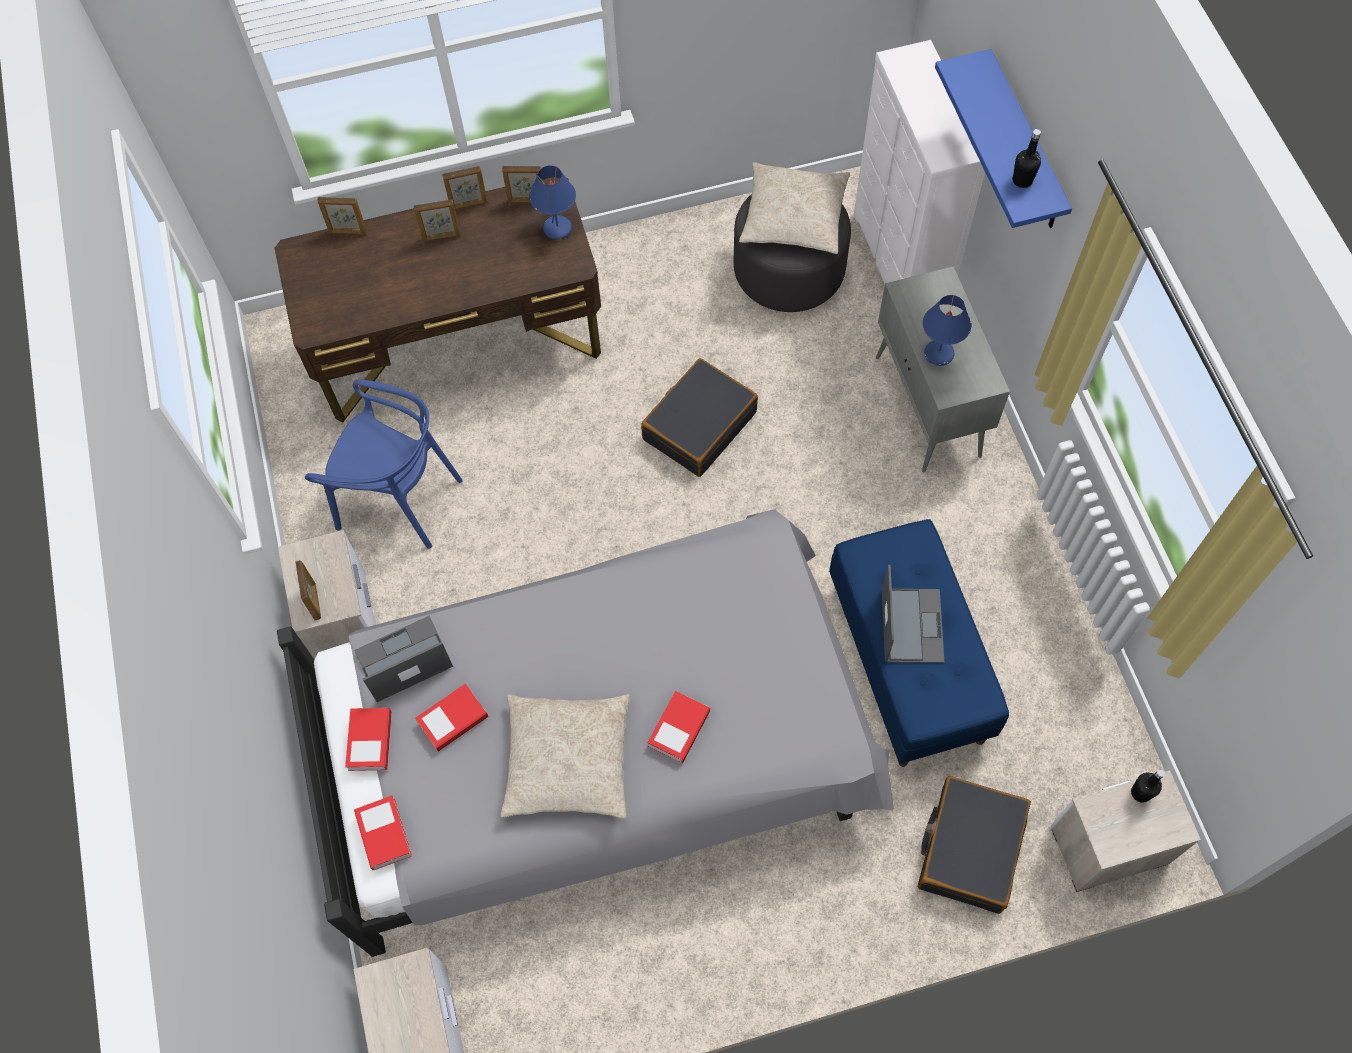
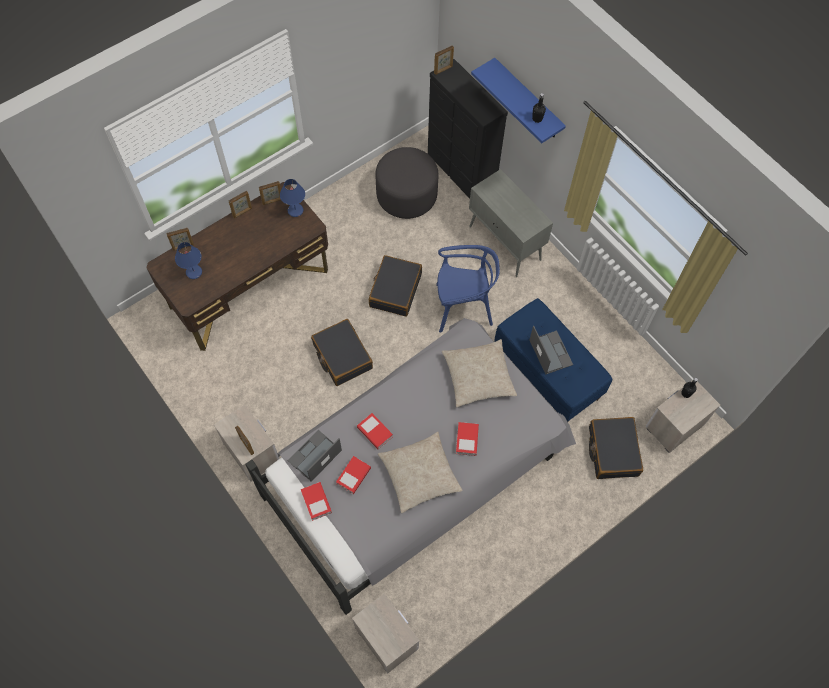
camera: 25 degrees left, 0 degrees up
(384, 834) = (344, 544): book -> book (374, 432)
(399, 499) = (254, 380): blue chair -> blue chair (463, 307)
(441, 237) = (235, 234): picture frame -> picture frame (443, 70)
(560, 508) = (342, 356): none -> black suitcase
(794, 217) = (406, 167): beige pillow -> beige pillow (478, 377)
(898, 263) = (460, 174): white dresser -> black dresser
(938, 354) = (512, 215): blue table lamp -> blue table lamp (194, 272)

